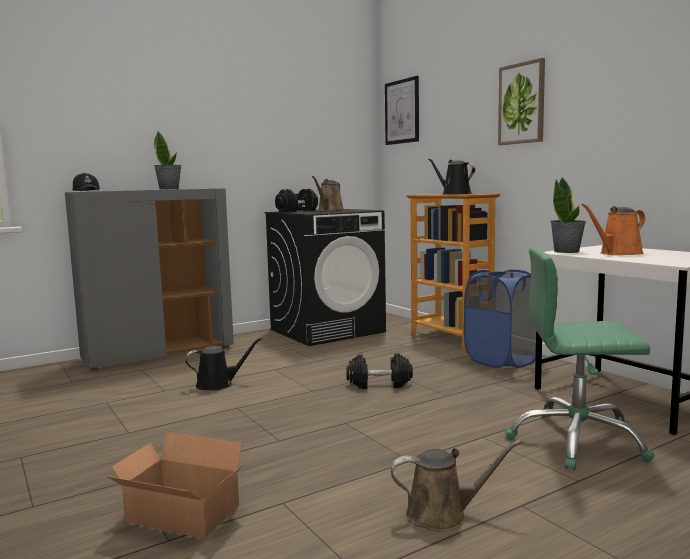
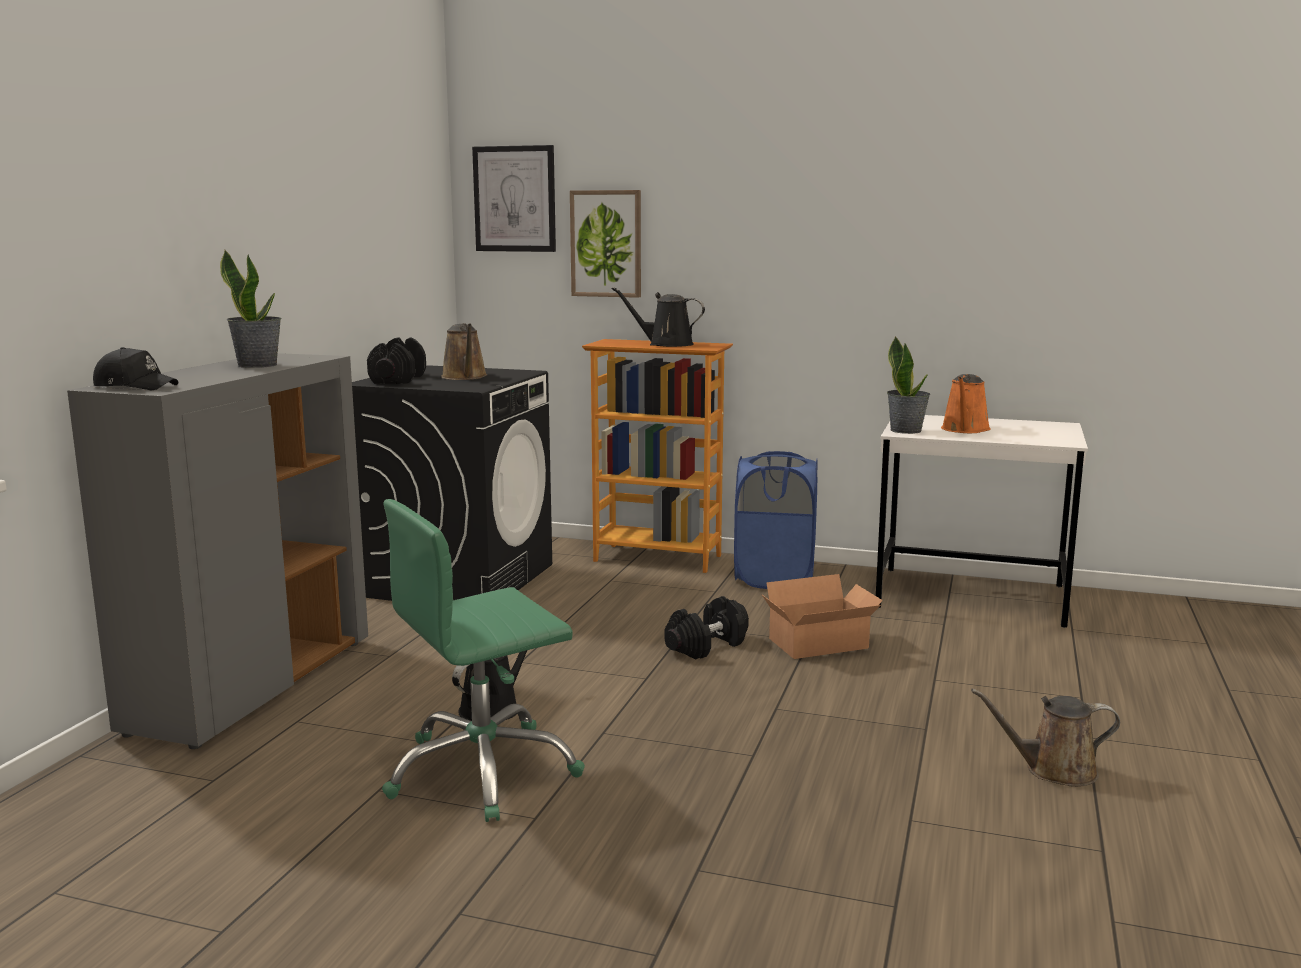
camera: 40 degrees left, 5 degrees up
(182, 516) = (852, 878): cardboard box -> cardboard box (822, 644)
(442, 515) = (1053, 770): brown watering can -> brown watering can turned 135 degrees counterclockwise
(522, 103) = (765, 218): picture -> picture (606, 243)
(577, 441) = (1013, 657): green office chair -> green office chair (482, 771)

